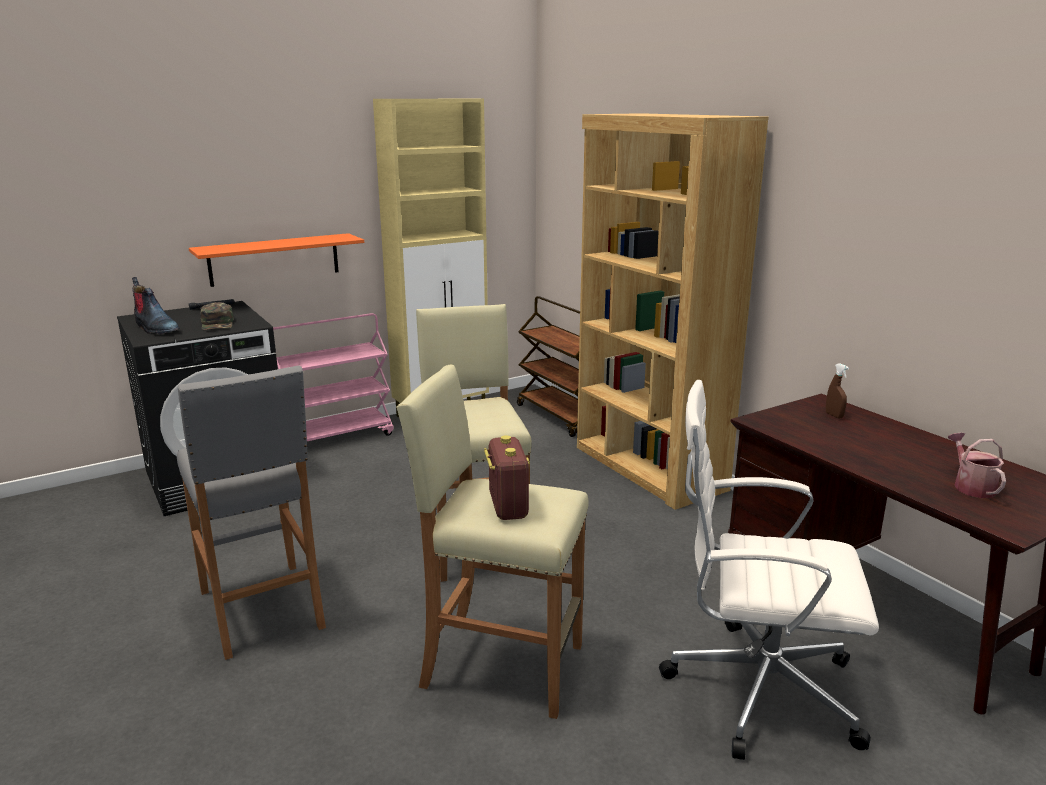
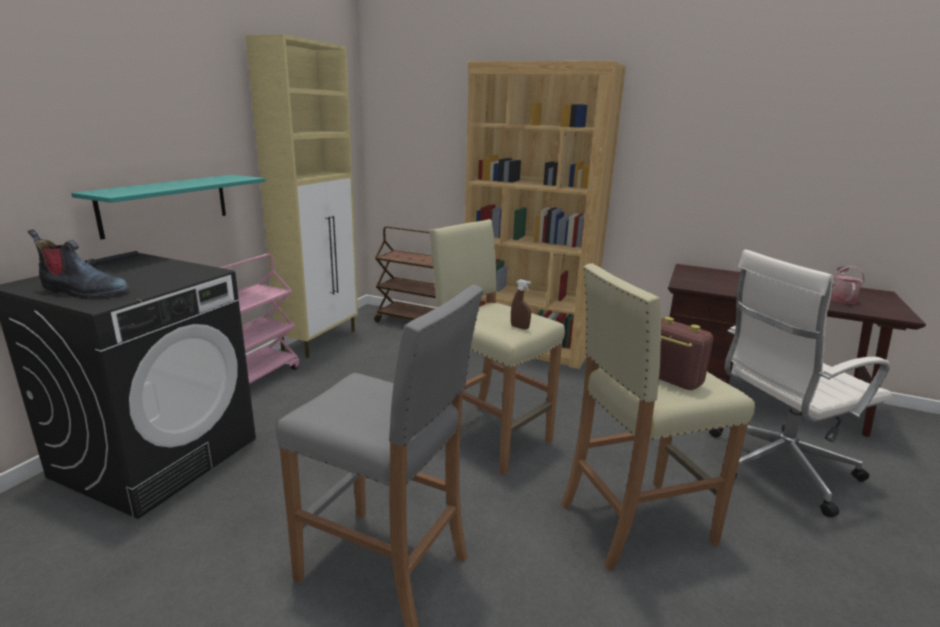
camera: 35 degrees left, 0 degrees up
(218, 324) = (162, 276): green cap -> none
(274, 259) = (166, 204): orange shelf -> turquoise shelf
(834, 415) = (709, 274): brown spray bottle -> brown spray bottle (519, 327)
(971, 486) = (842, 298): watering can -> watering can turned 60 degrees clockwise

